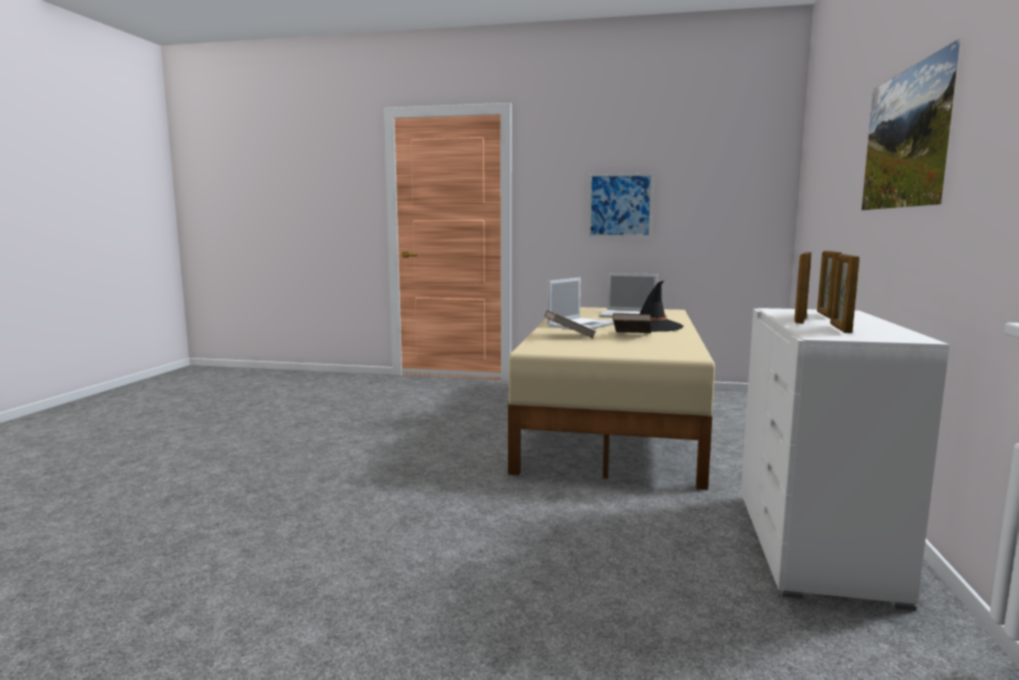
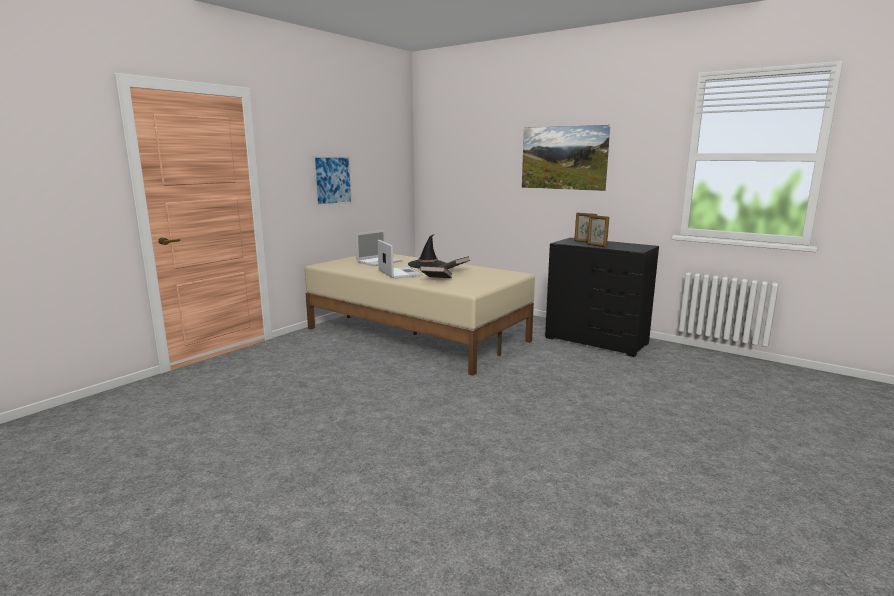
camera: 65 degrees left, 5 degrees up
(816, 544) = (596, 340): white dresser -> black dresser
(840, 329) = (622, 246): picture frame -> none

